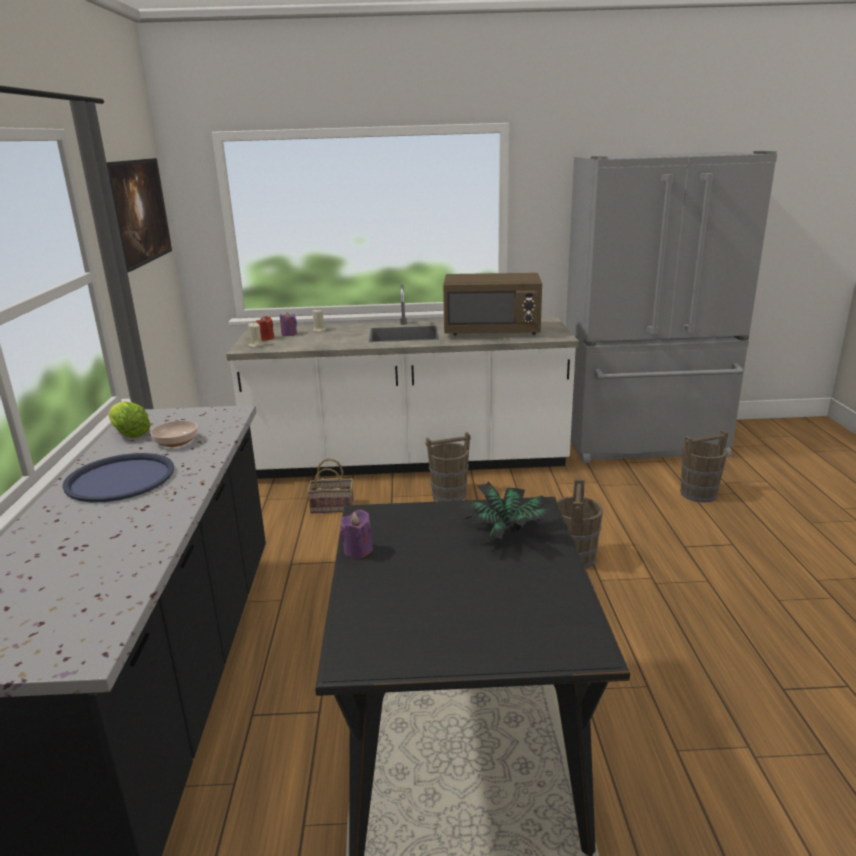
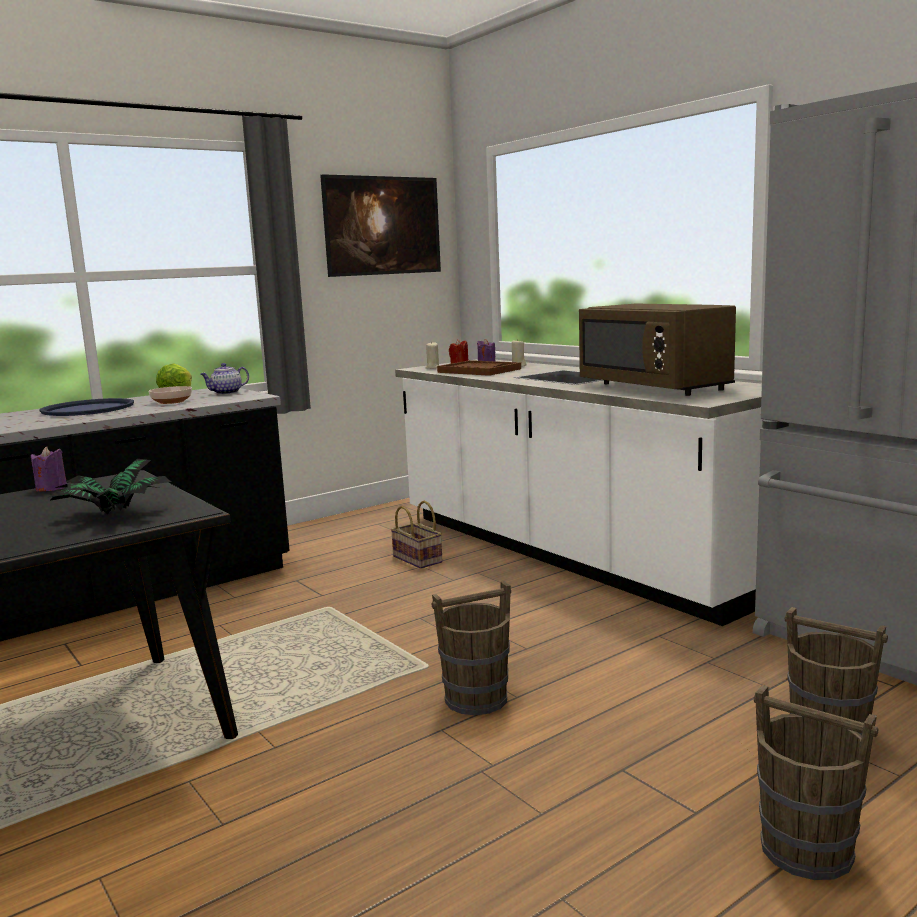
camera: 55 degrees right, 10 degrees down
(181, 417) = (226, 393): none -> teapot
(312, 341) = (479, 370): none -> brown tray
(449, 494) = (525, 593): brown bucket -> brown bucket (807, 850)

